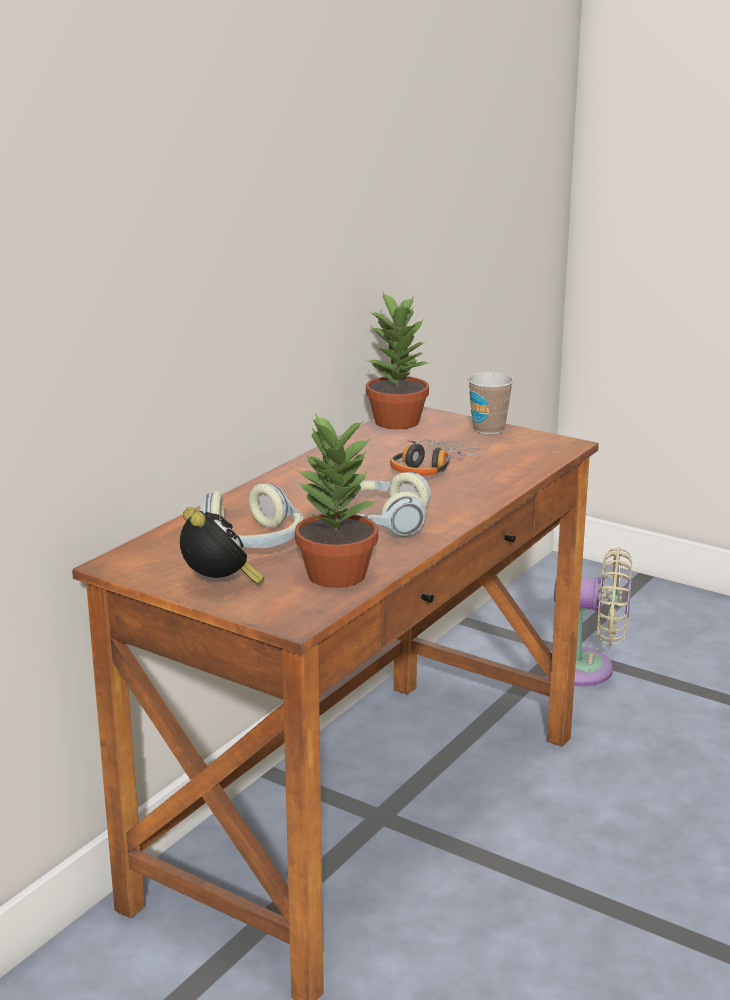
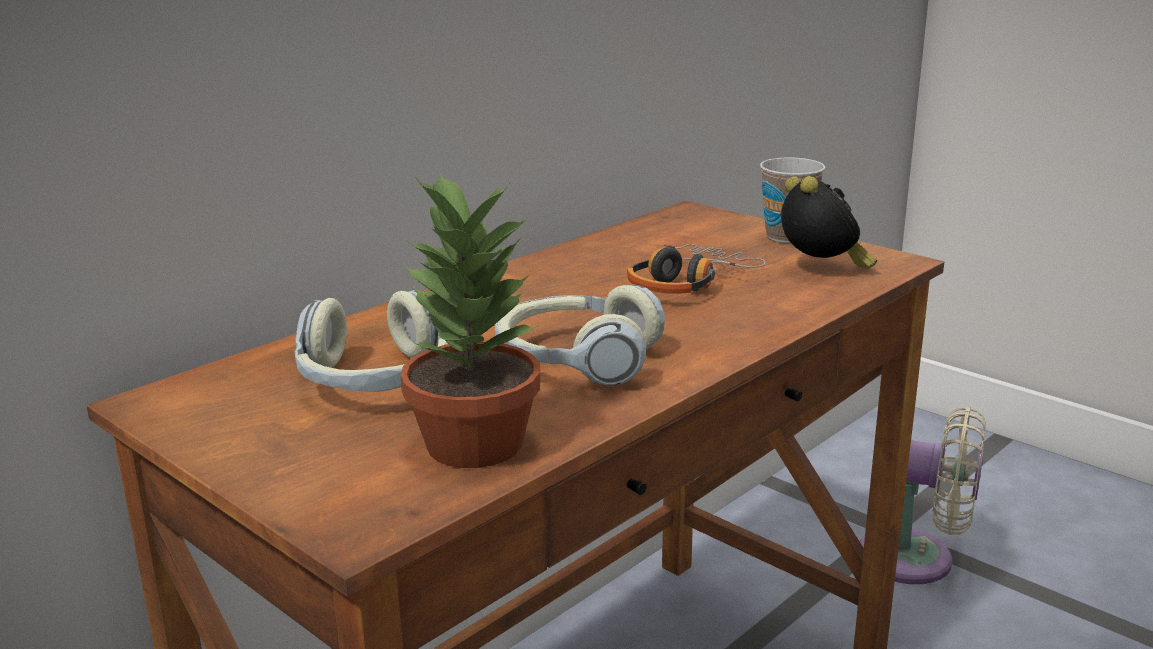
camera: 10 degrees right, 0 degrees up
(219, 586) = (279, 451): alarm clock -> alarm clock (822, 269)
(397, 421) = (665, 222): potted plant -> none

